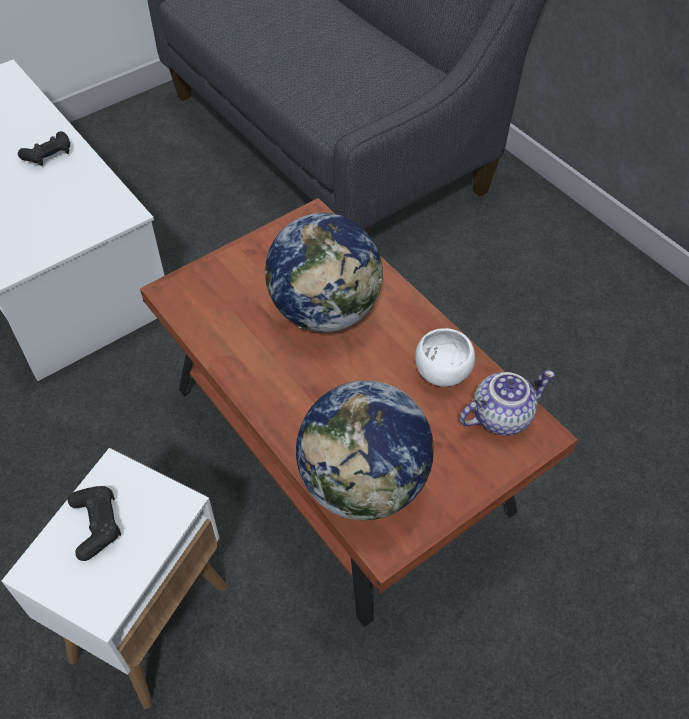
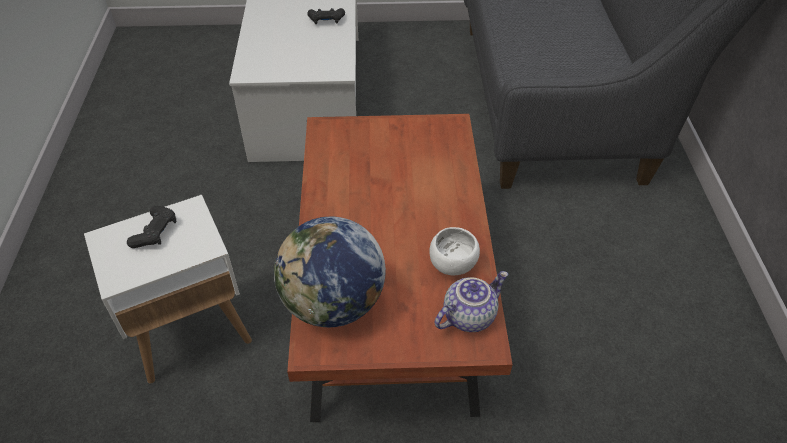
camera: 35 degrees right, 5 degrees down
(326, 310) = (408, 185): globe -> none
(501, 415) = (468, 315): teapot -> teapot turned 45 degrees counterclockwise

